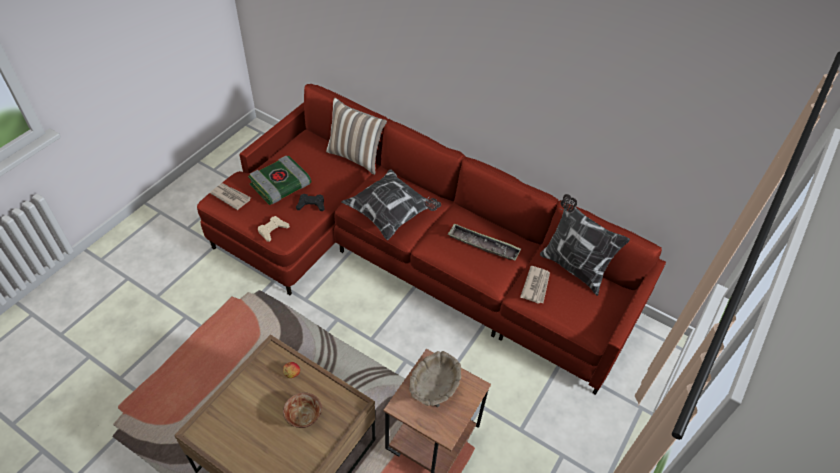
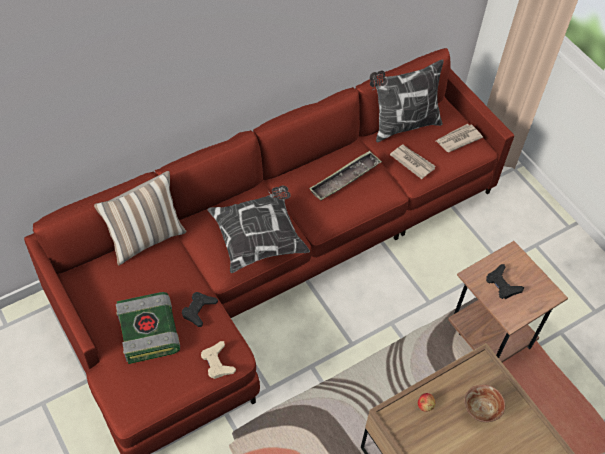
camera: 65 degrees left, 5 degrees up
(231, 197) = (135, 392): newspaper -> newspaper (457, 139)
(434, 388) = (502, 284): beige bowl -> black game controller

